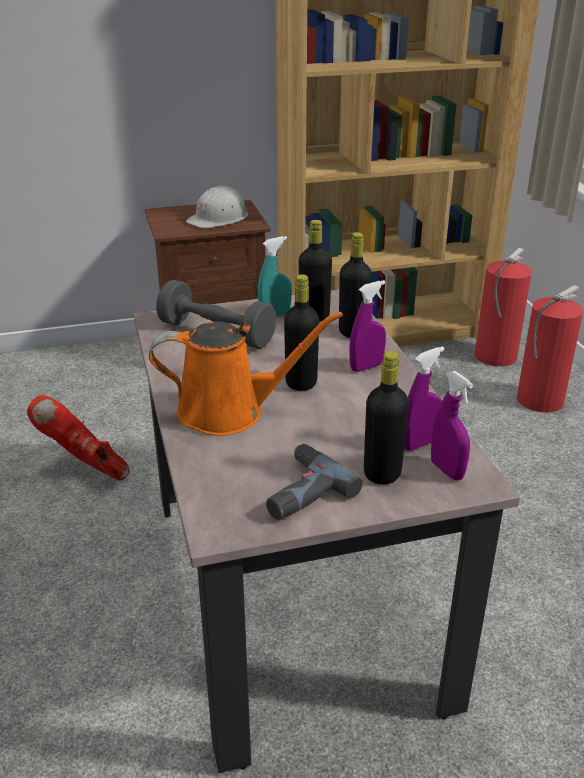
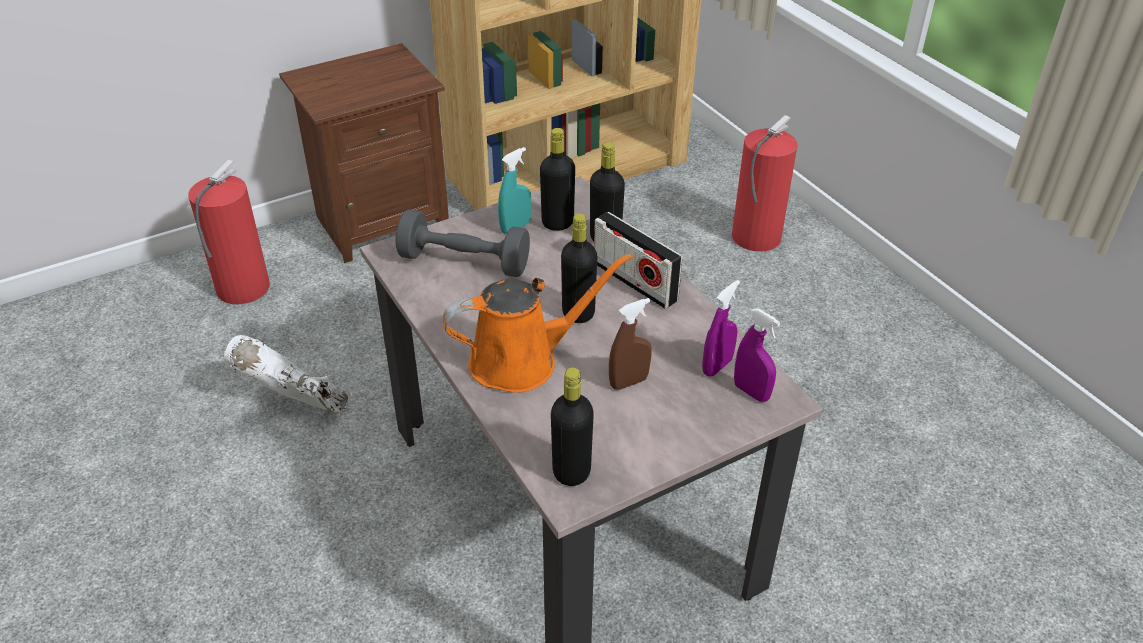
camera: 15 degrees left, 10 degrees up
(86, 468) = (295, 404): red boot -> white boot
(219, 218) = (377, 78): white hard hat -> none
(299, 490) = (626, 440): power drill -> none
(324, 443) = (628, 382): none -> brown spray bottle
(366, 367) = (635, 282): purple spray bottle -> radio
(382, 473) = (694, 407): black bottle -> black bottle (571, 471)
(494, 356) = (697, 188): fire extinguisher -> fire extinguisher (241, 289)

